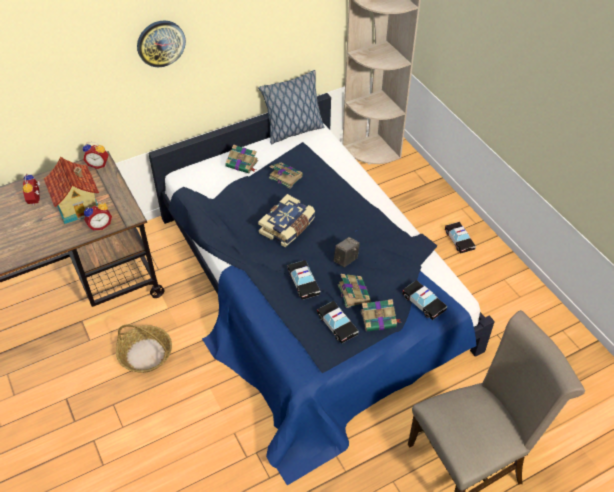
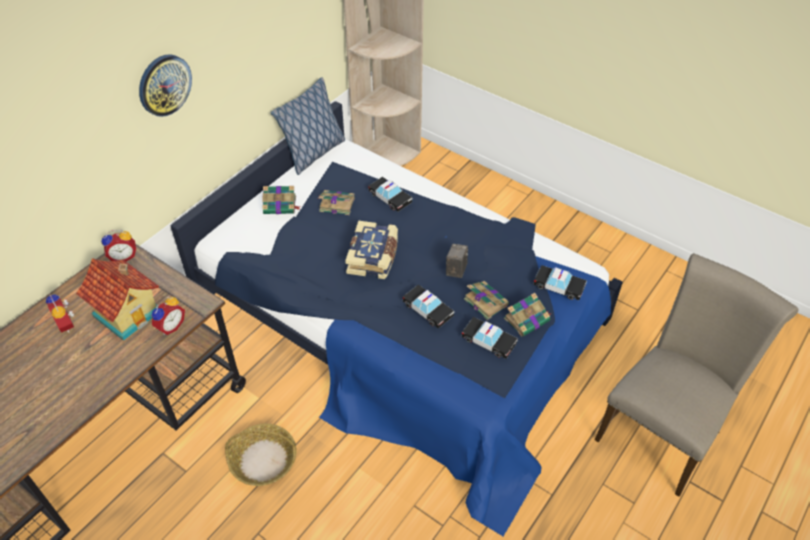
camera: 25 degrees left, 0 degrees up
(459, 240) = (523, 217): toy car -> toy car (390, 198)

